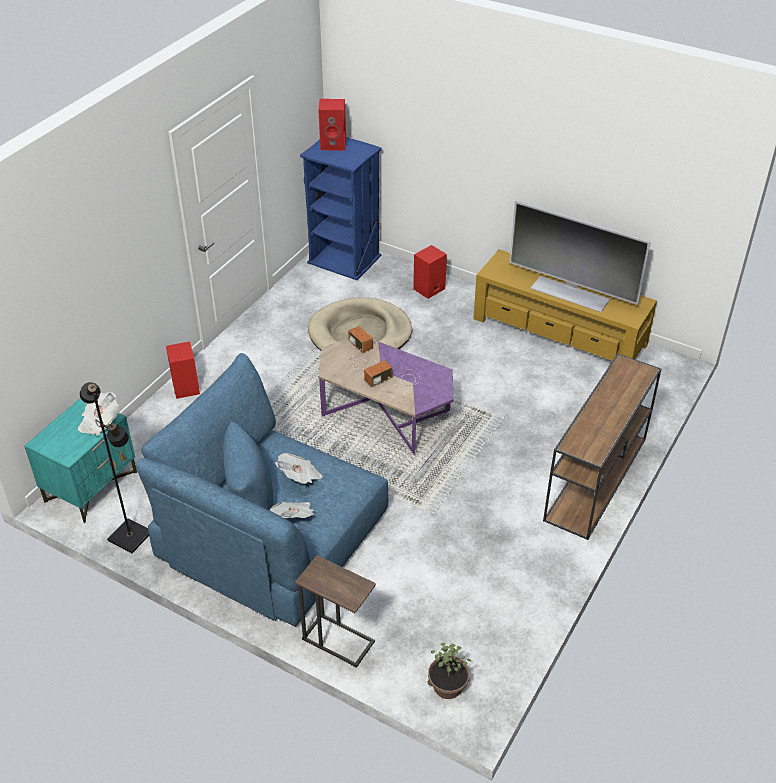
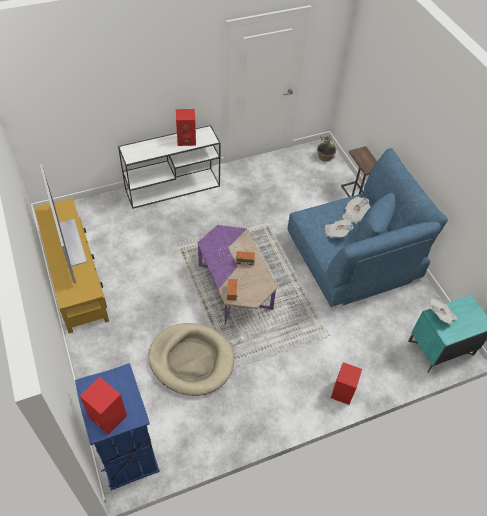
camera: 145 degrees left, 10 degrees up
(130, 536) = (429, 300): black floor lamp -> none
(429, 289) = (105, 369): red speaker -> red speaker (187, 139)
(595, 480) = (173, 187): brown console table -> white console table

